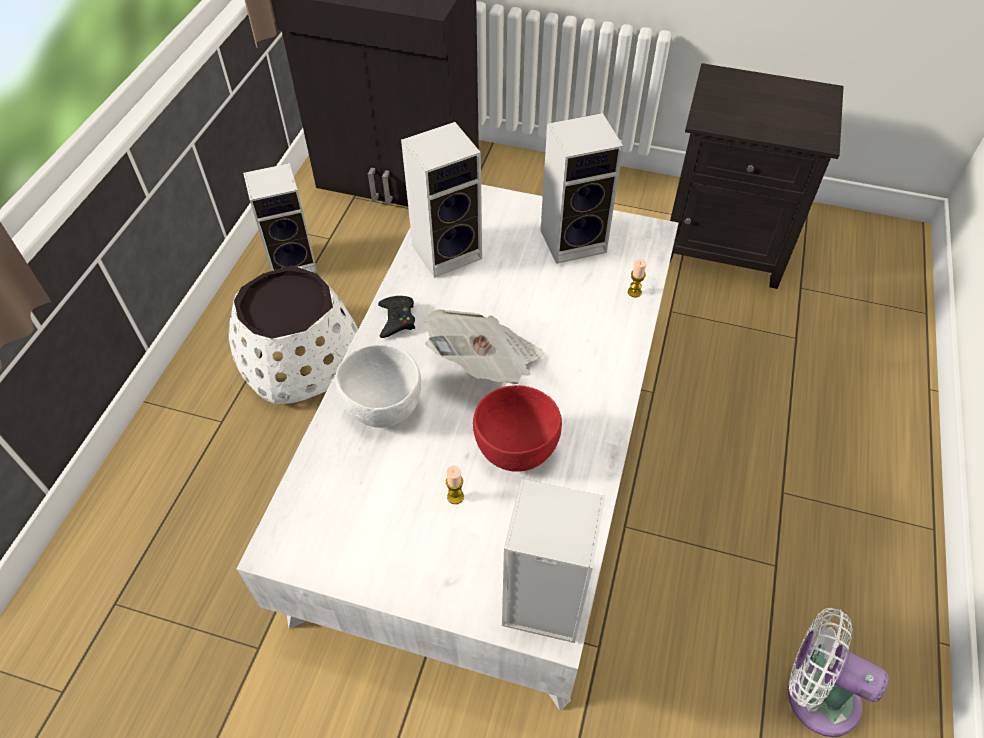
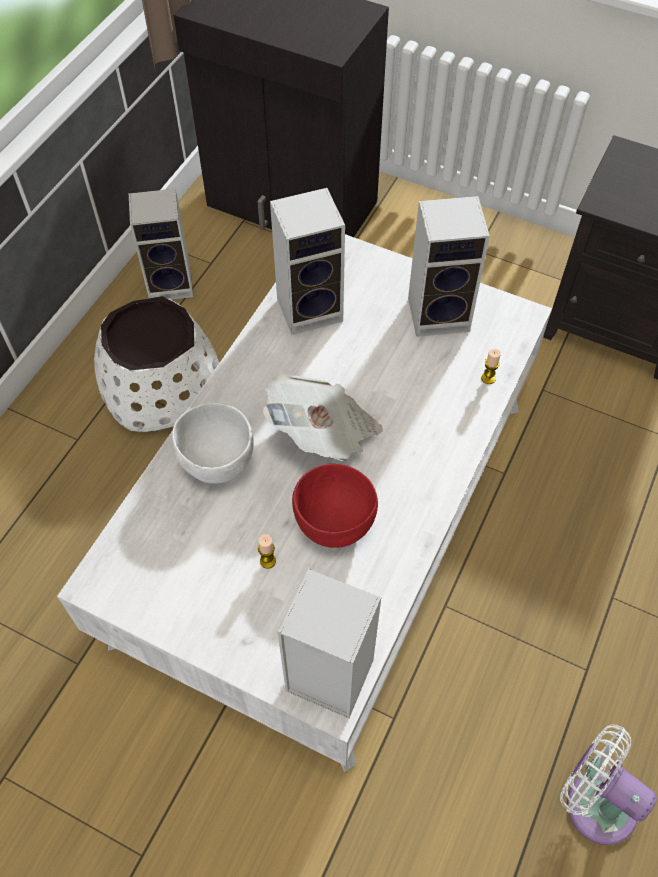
camera: 10 degrees right, 5 degrees up
(397, 319) = (247, 374): black game controller -> none

